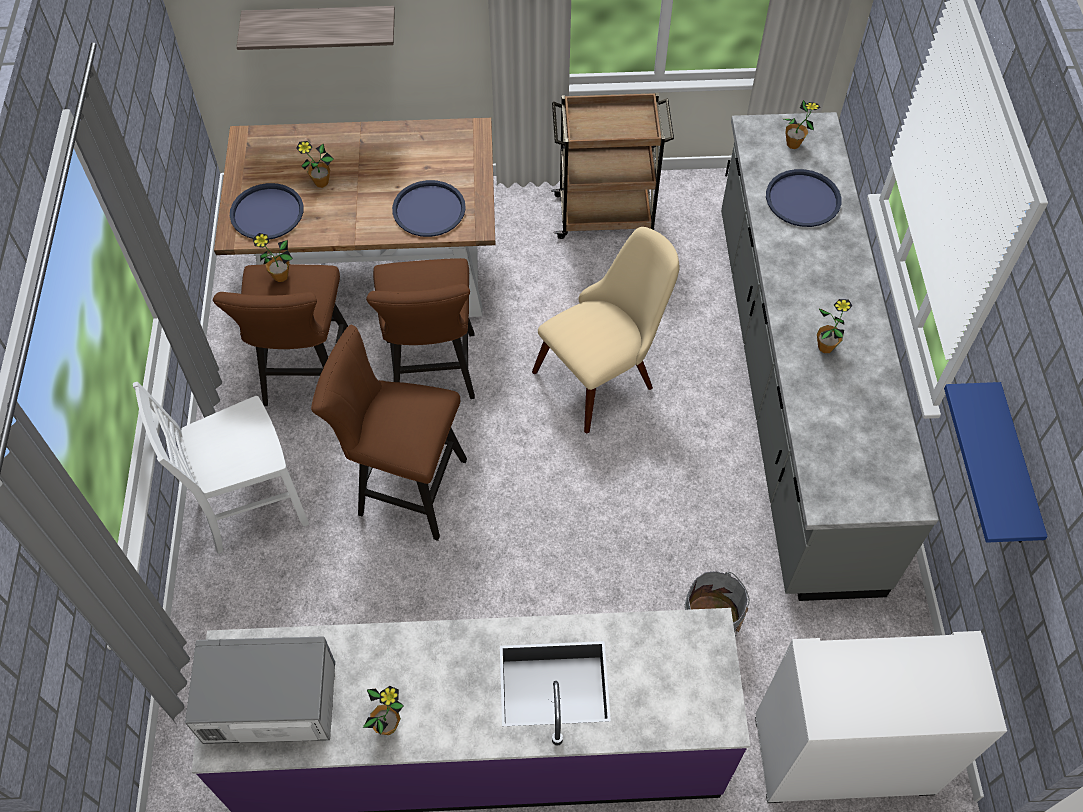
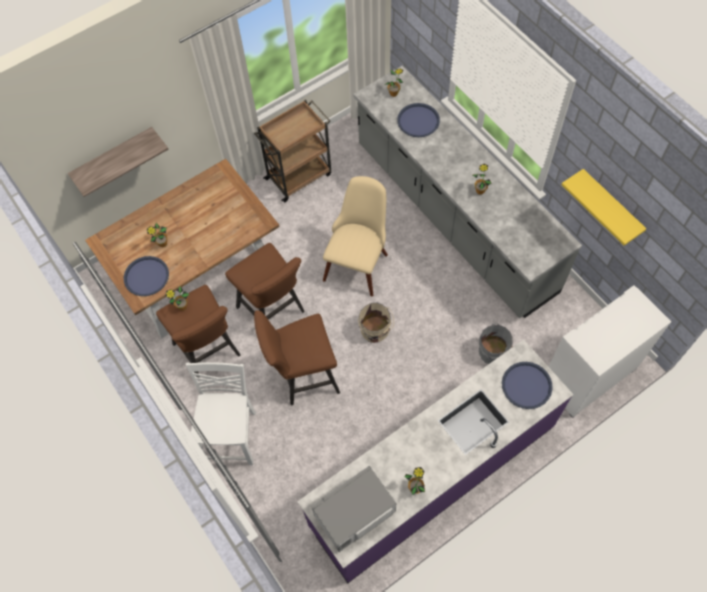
camera: 30 degrees left, 5 degrees up
(249, 508) = (232, 436): white chair -> white chair turned 150 degrees clockwise
(429, 209) = (232, 227): blue tray -> blue tray (526, 385)
(554, 484) = (375, 330): none -> beige bucket
(1013, 470) = (610, 206): blue shelf -> yellow shelf

